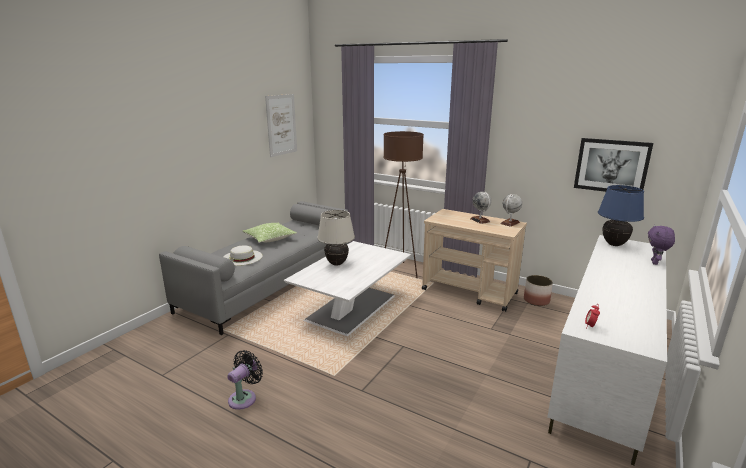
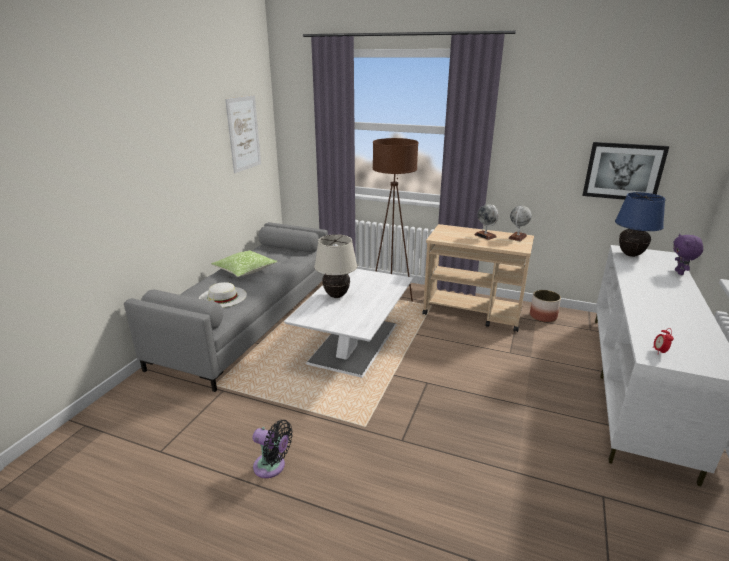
camera: 10 degrees left, 5 degrees up
(244, 398) = (272, 467): black fan -> black fan turned 90 degrees clockwise

